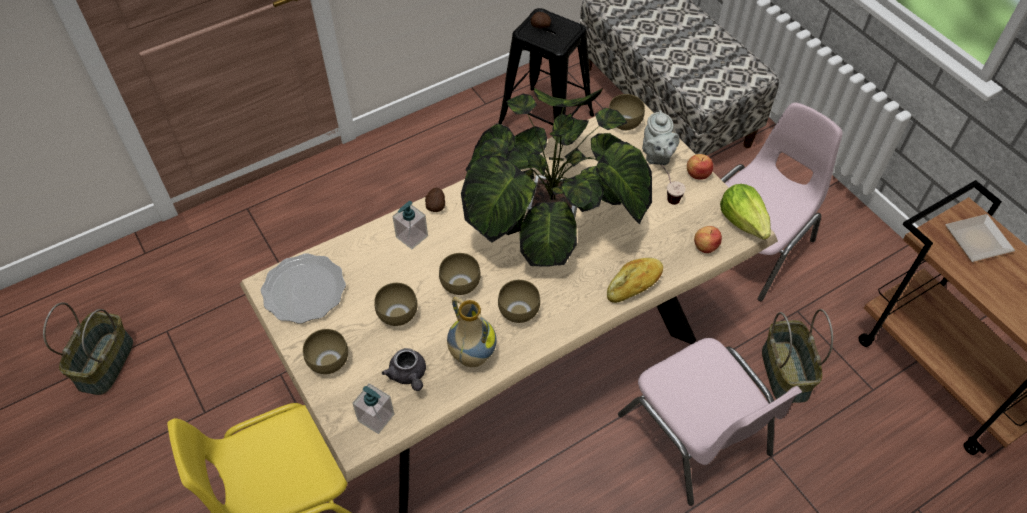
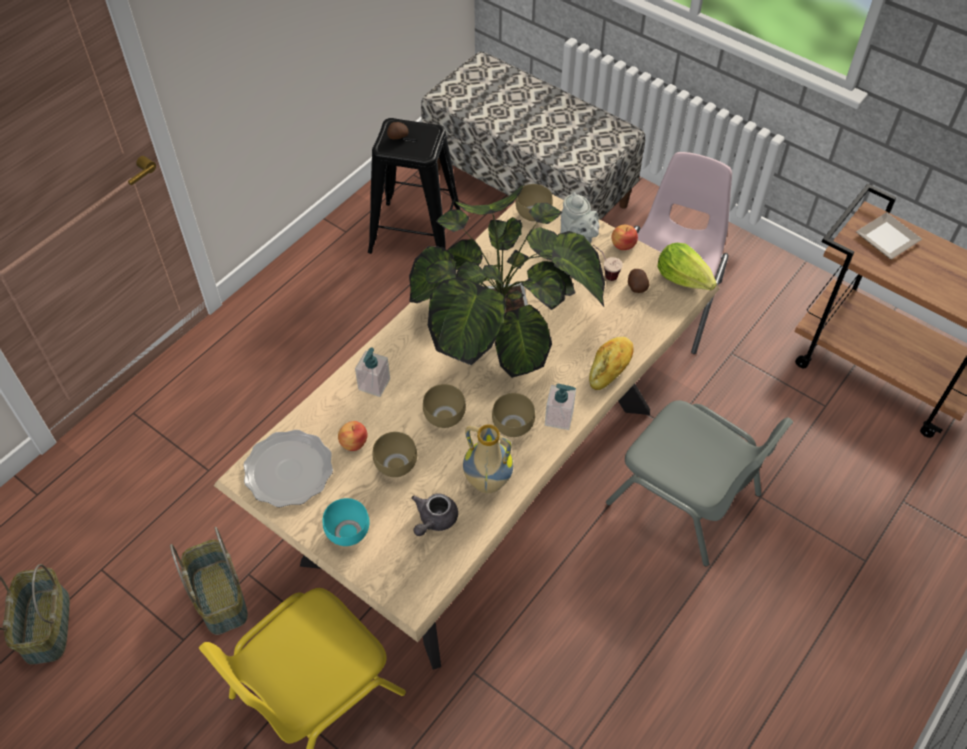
camera: 20 degrees left, 0 degrees up
(327, 363) = (347, 534): brown bowl -> turquoise bowl
(376, 417) = (421, 570): soap dispenser -> soap dispenser (559, 418)
(408, 375) = (434, 520): grey teapot -> grey teapot turned 75 degrees clockwise
(436, 205) = (384, 346): potato -> potato (636, 286)
(696, 435) = (686, 499): pink chair -> grey chair
(705, 246) = (659, 312): apple -> apple (353, 443)
(786, 373) = (744, 414): basket -> basket (221, 597)

